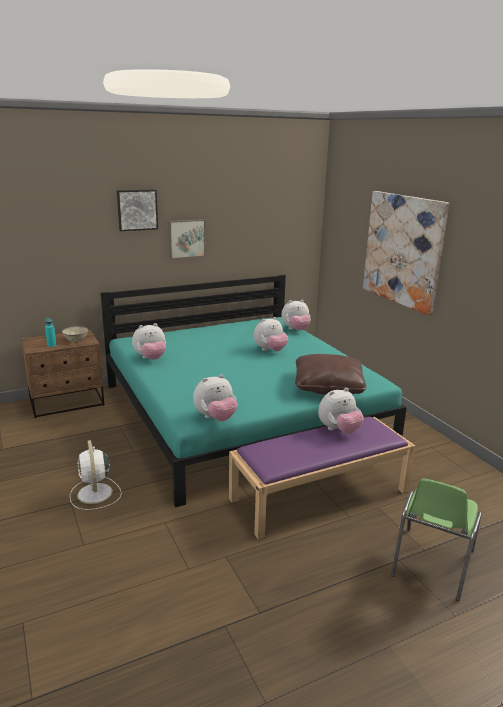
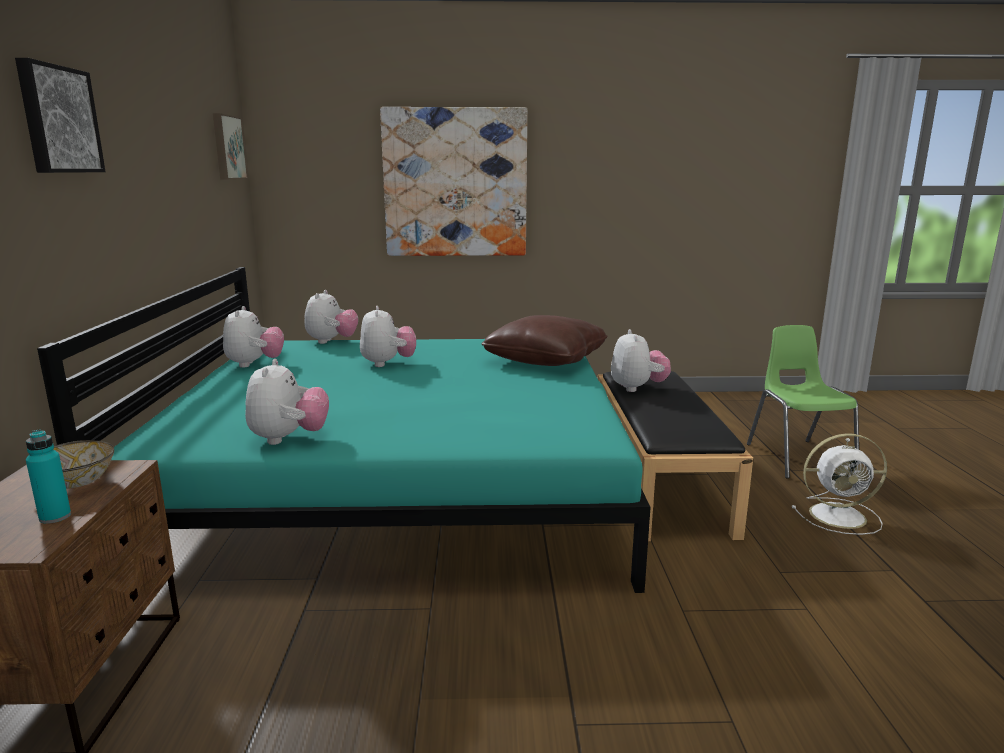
camera: 65 degrees left, 5 degrees down
(95, 494) = (561, 683): white fan -> white fan (840, 516)
(186, 238) = (135, 198): picture -> picture (227, 147)
(215, 418) = (597, 426): plush toy -> plush toy (254, 364)
(320, 494) = (656, 478): purple bench -> black bench
(431, 563) = (798, 458): green chair -> green chair turned 150 degrees counterclockwise

